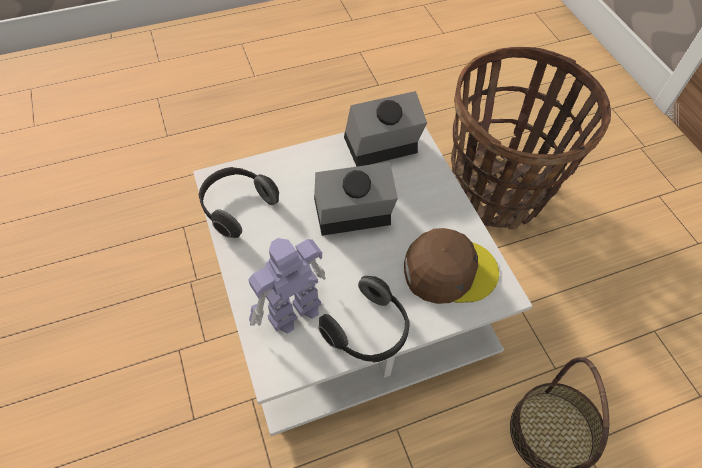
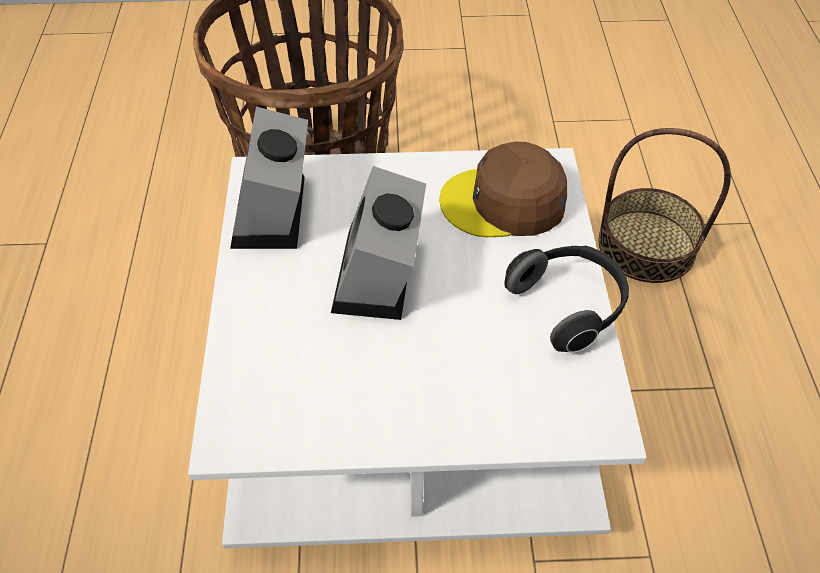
camera: 70 degrees left, 5 degrees down
(236, 207) = (301, 419): headphones -> none
(292, 311) = (516, 384): toy robot -> none
(449, 270) = (504, 202): brown cap -> brown cap turned 105 degrees counterclockwise

